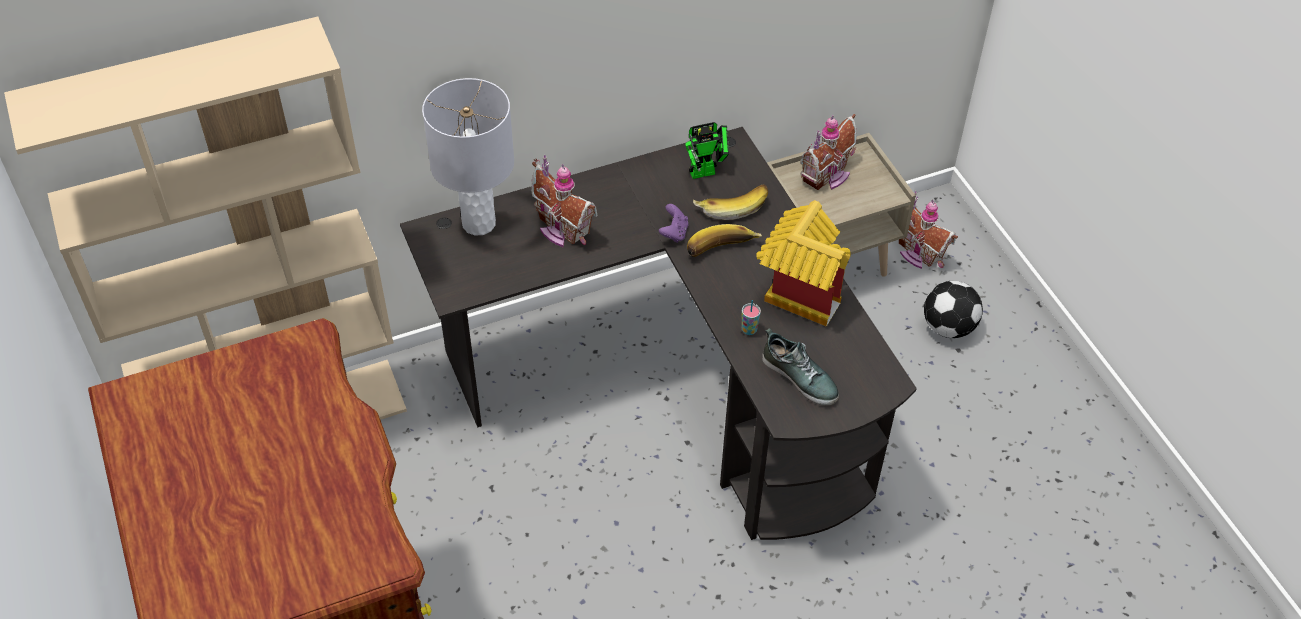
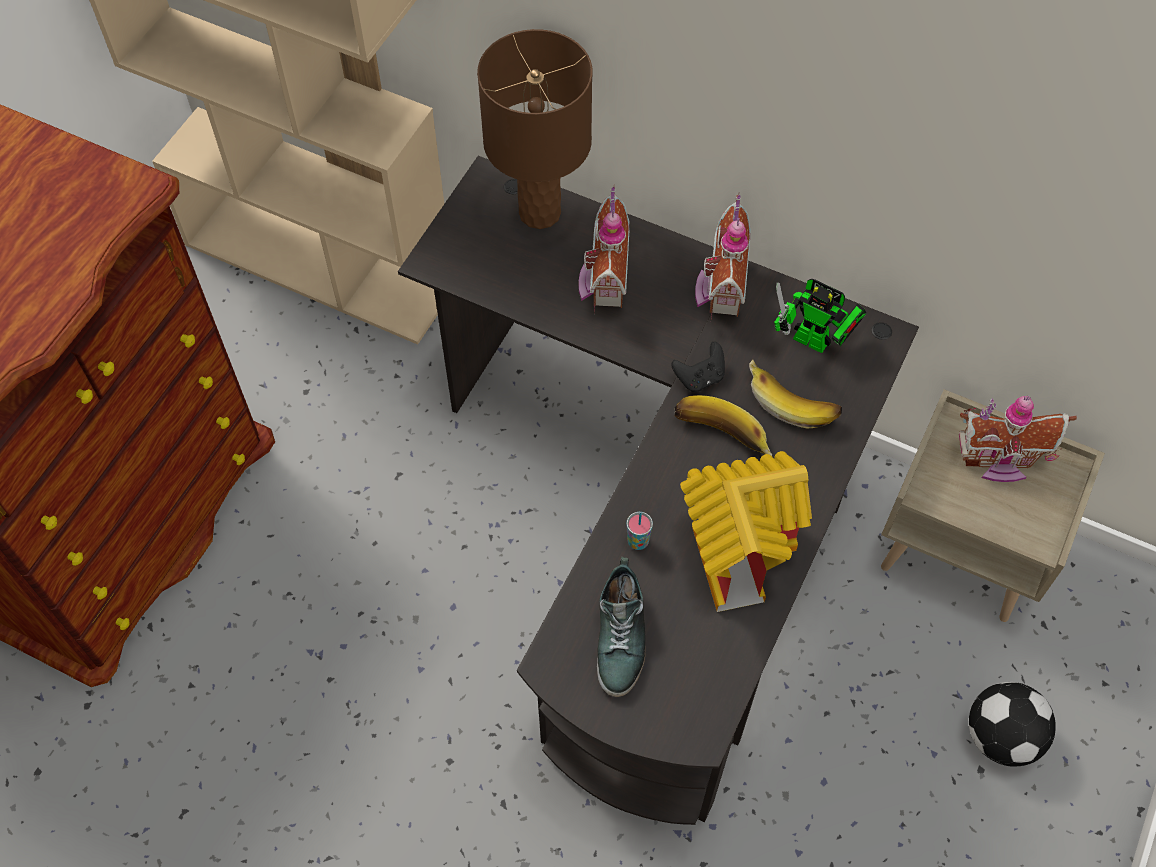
camera: 50 degrees right, 10 degrees up
(479, 224) = (539, 213): grey table lamp -> brown table lamp
(674, 233) = (699, 378): purple game controller -> black game controller
(918, 253) = (1071, 631): toy house -> toy house (719, 289)

